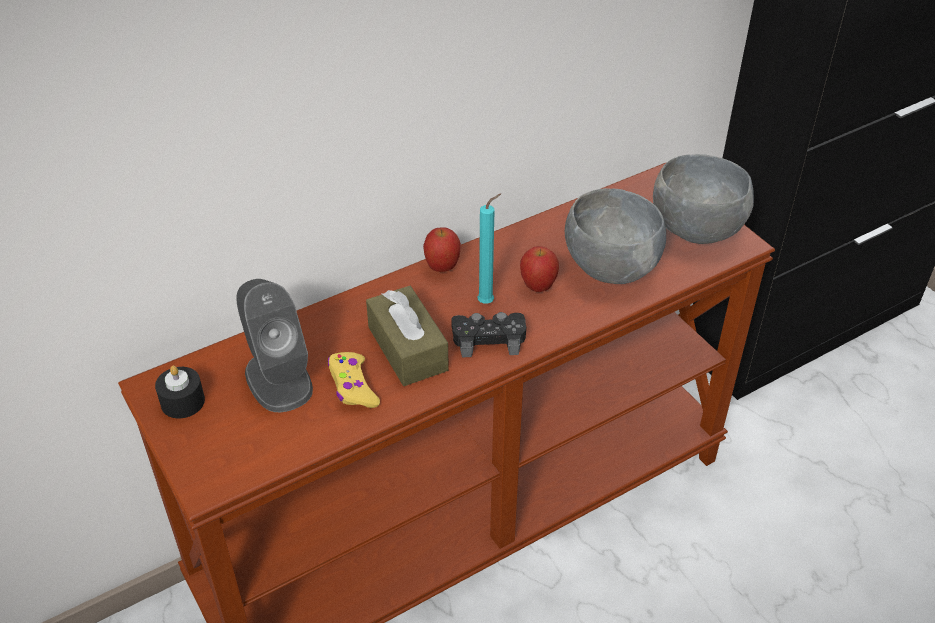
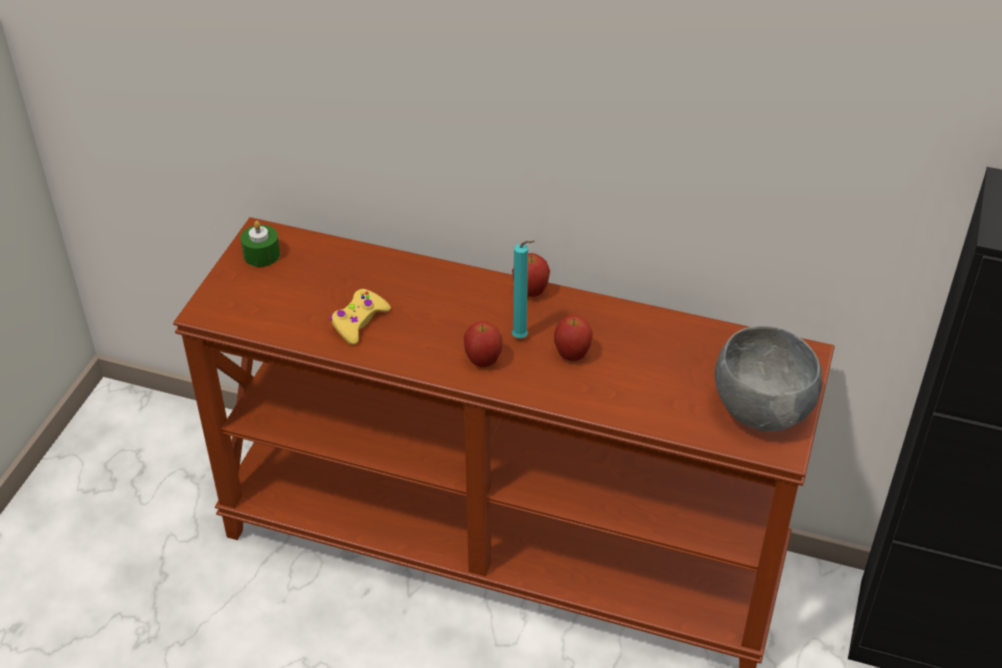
camera: 50 degrees right, 0 degrees up
(182, 401) = (261, 255): black candle -> green candle
(278, 379) = (326, 283): grey speaker -> none
(407, 348) = (425, 326): brown tissue box -> none
(488, 339) = (483, 361): black game controller -> apple
(610, 270) = (643, 385): grey bowl -> none

